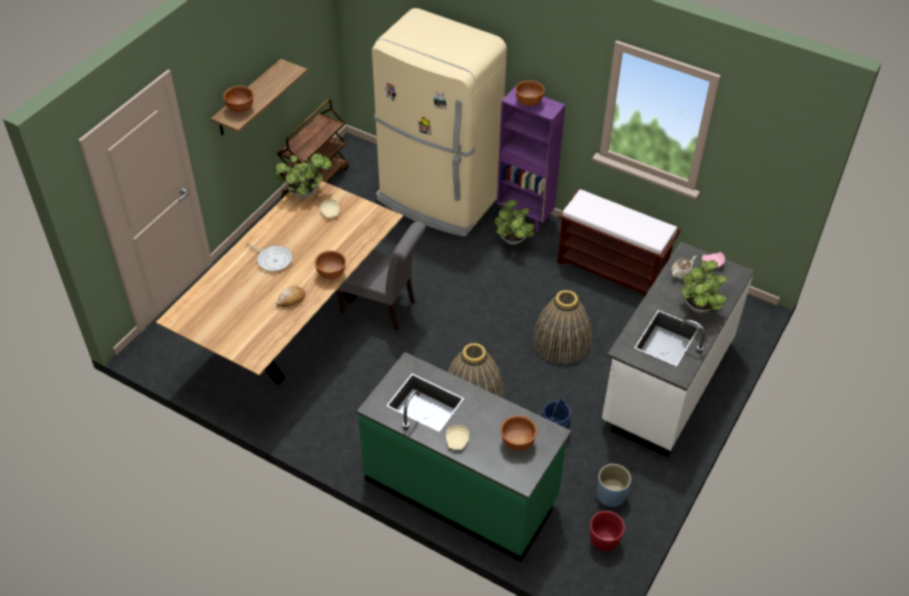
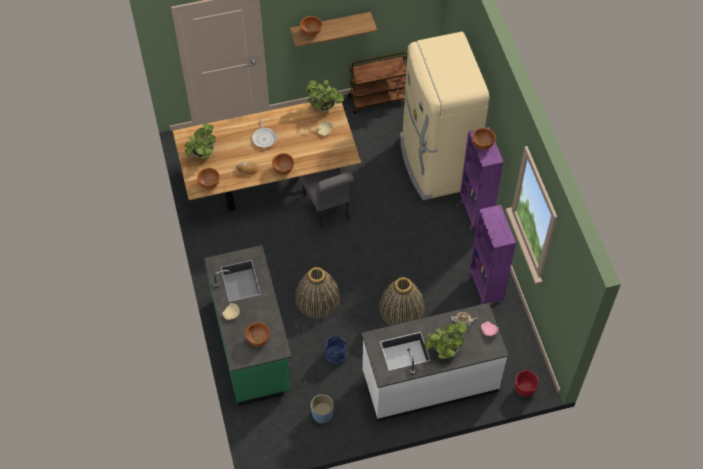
camera: 45 degrees right, 10 degrees up
(265, 342) = (209, 184): none -> brown bowl
(513, 241) = (448, 225): potted plant -> potted plant (202, 154)
(603, 541) = (289, 433): red planter -> red planter (524, 389)
(612, 269) = (485, 289): brown bench -> purple bookcase

